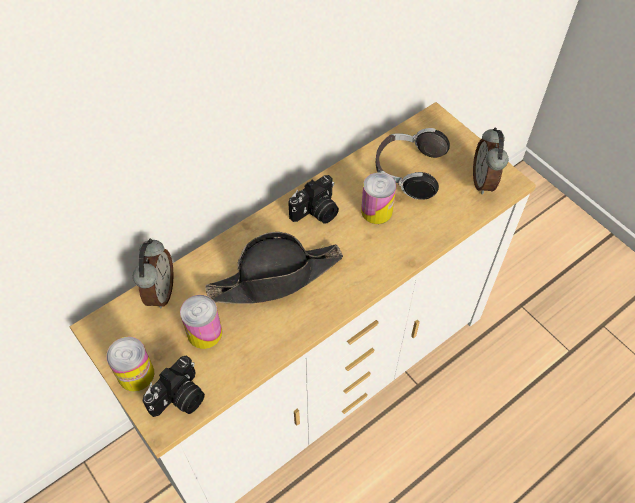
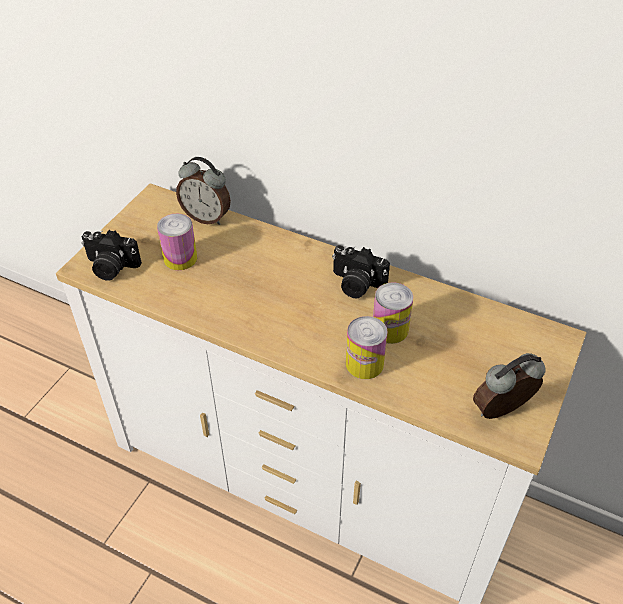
camera: 65 degrees right, 10 degrees down
(136, 374) = (122, 234): can -> can (364, 364)
(159, 292) = (207, 217): alarm clock -> alarm clock turned 45 degrees clockwise
(276, 277) = (263, 283): black hat -> none
(408, 172) = (461, 338): headphones -> none

